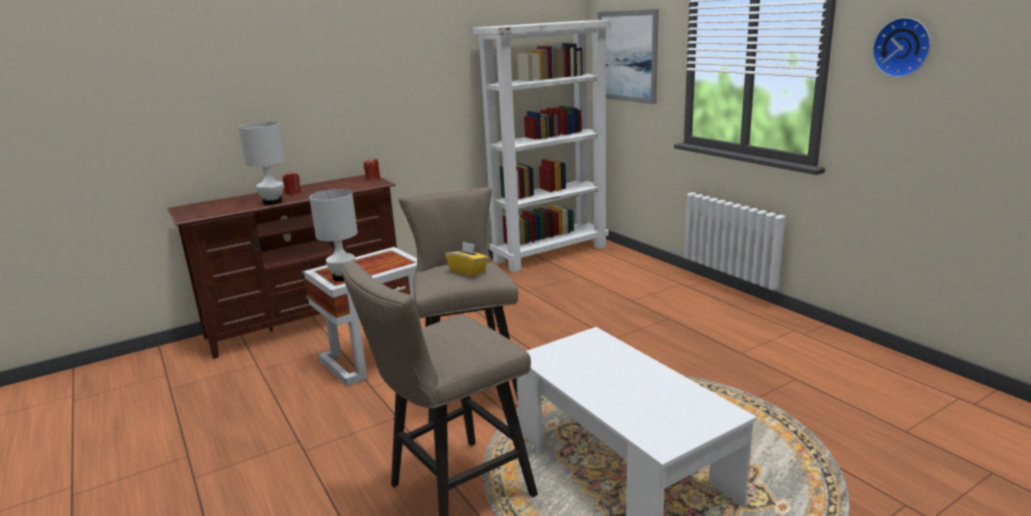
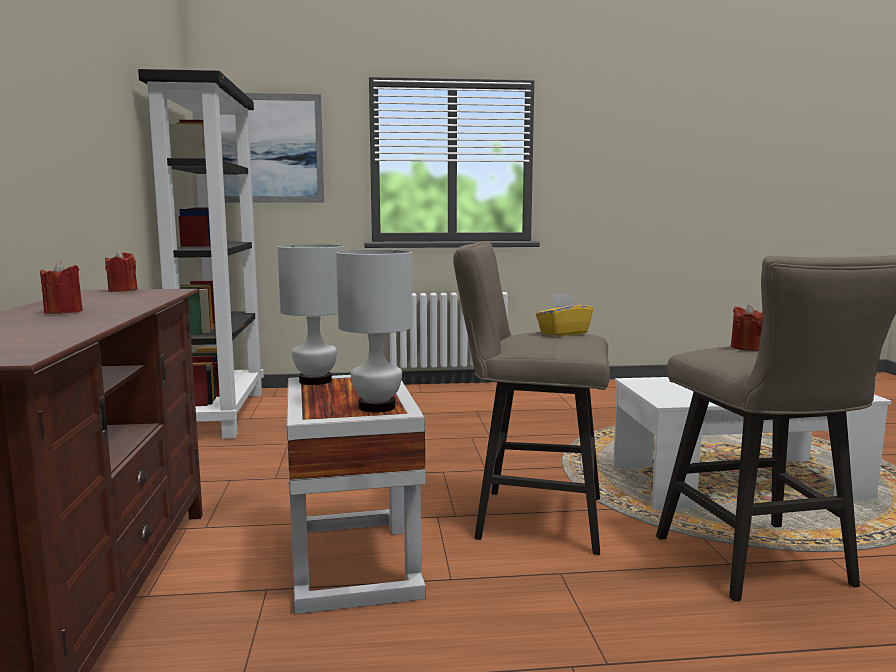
camera: 65 degrees left, 10 degrees down
(272, 202) = (98, 320): white table lamp -> white table lamp (316, 381)
(457, 328) = (746, 347): none -> red candle
(550, 254) = (221, 413): white bookcase -> black bookcase
(903, 47) = (594, 136): wall clock -> none

